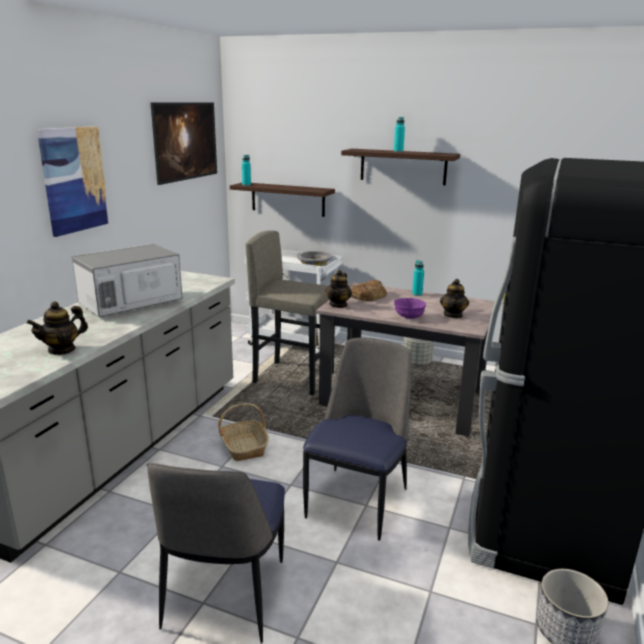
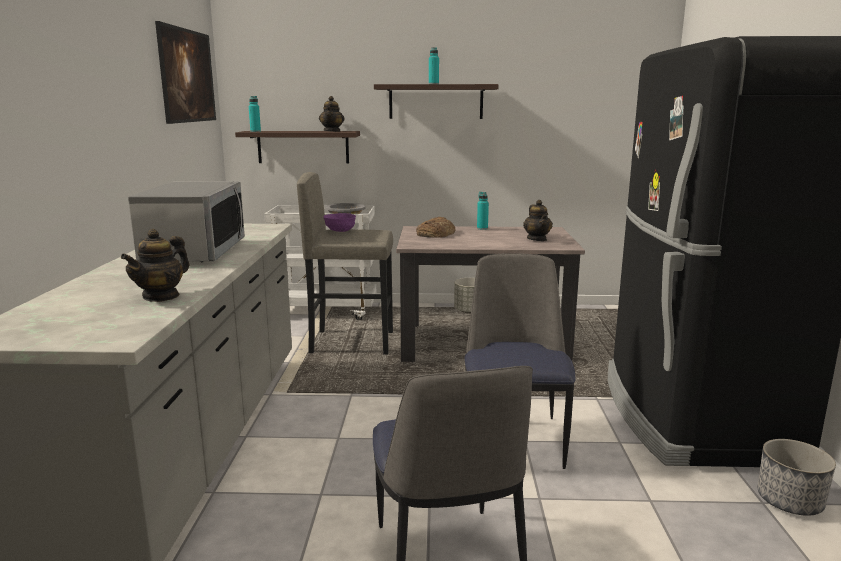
camera: 20 degrees left, 5 degrees down
(74, 180) = (90, 102): picture -> none
(131, 304) = (194, 252): microwave -> microwave turned 150 degrees clockwise
(244, 446) = (349, 414): basket -> none
(338, 305) = (415, 243): teapot -> teapot (332, 131)
(408, 316) = (497, 244): purple bowl -> purple bowl (339, 231)

